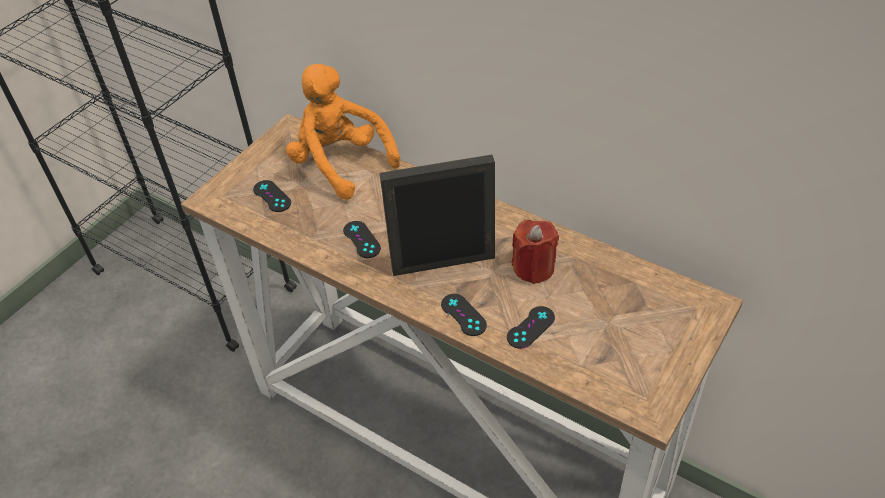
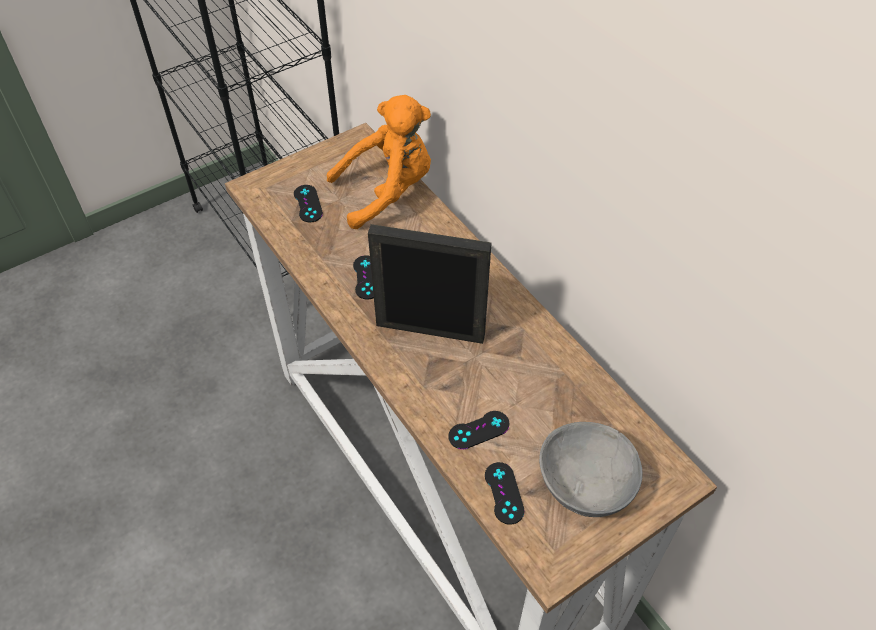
camera: 20 degrees right, 5 degrees up
(340, 163) = (388, 191): orange plush toy -> orange plush toy turned 90 degrees clockwise
(463, 315) = (421, 391): black game controller -> black game controller (504, 493)
(533, 268) = (516, 368): red candle -> none
(641, 336) = (585, 484): none -> grey bowl

